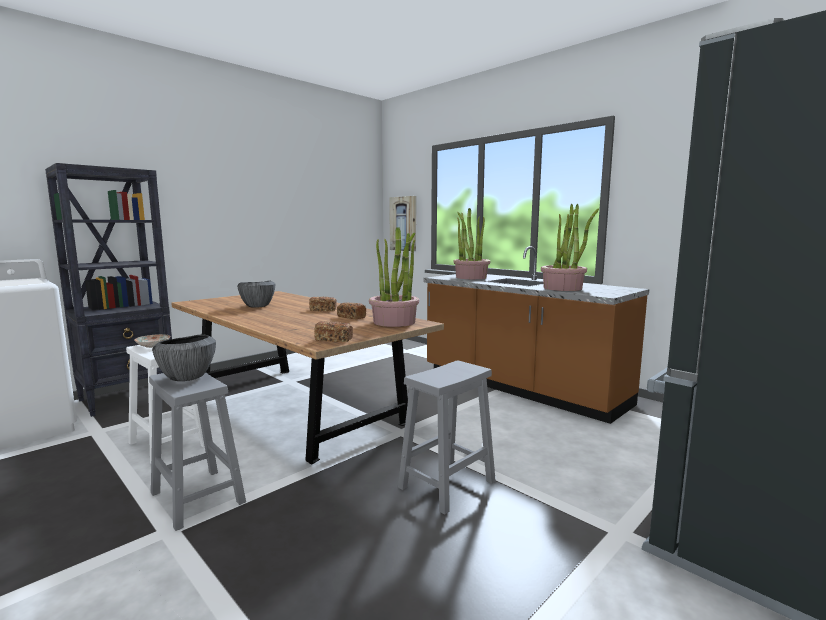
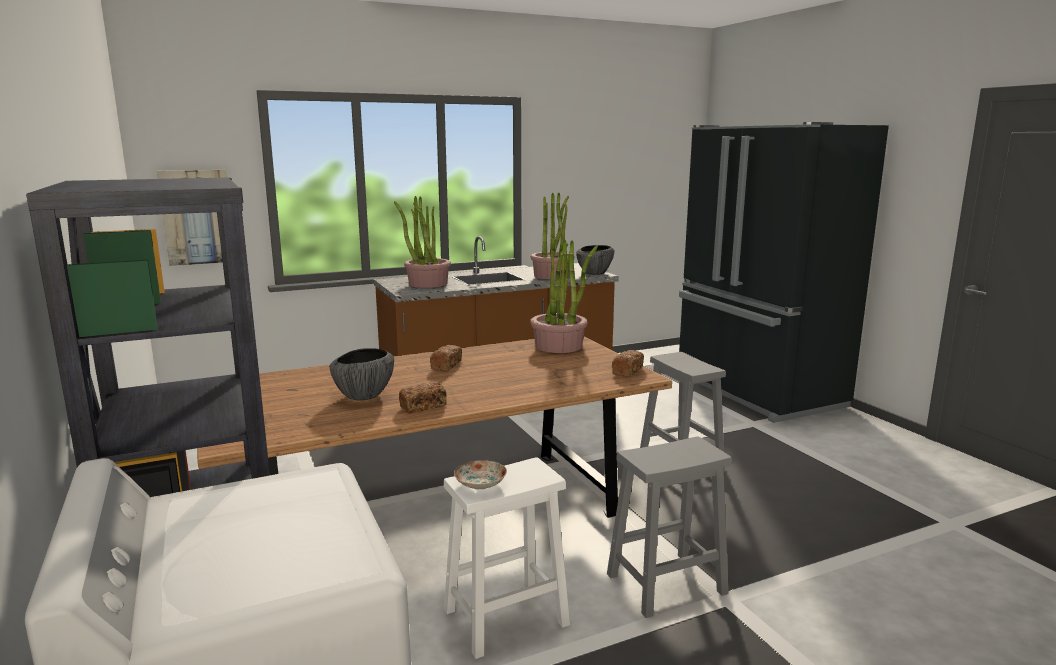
camera: 70 degrees left, 5 degrees up
(187, 377) = (663, 454): bowl -> bowl (594, 273)
(351, 317) = (511, 358): bread -> bread (423, 406)

